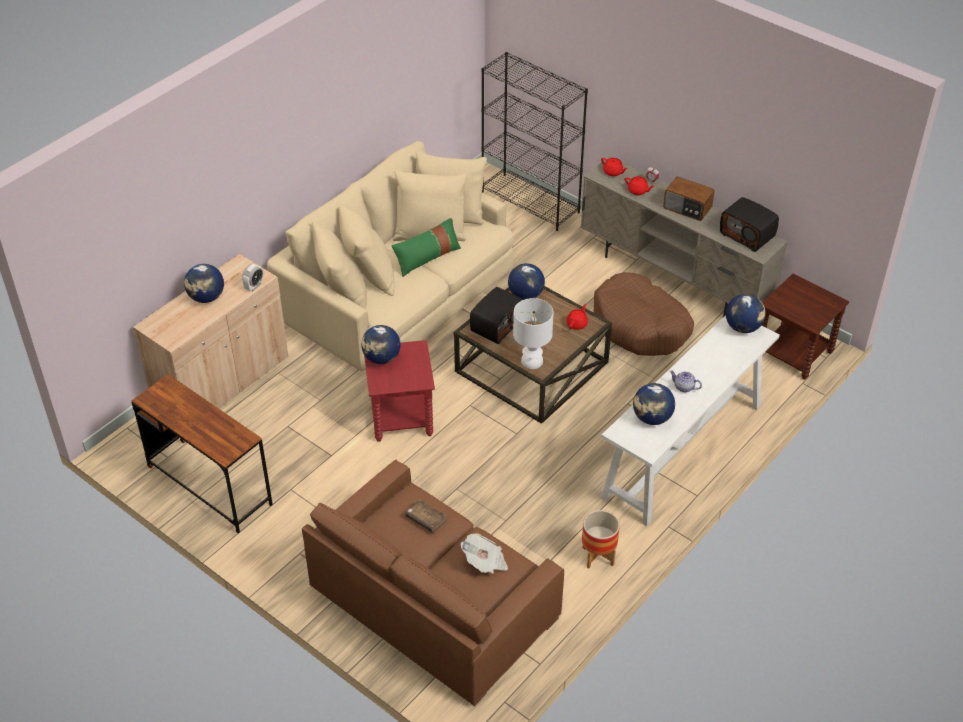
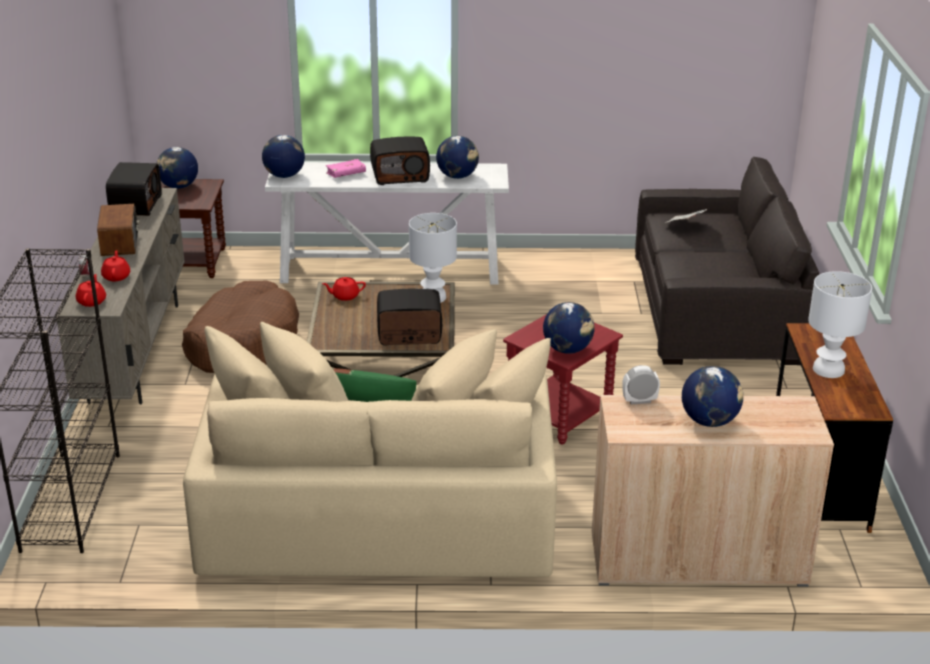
camera: 130 degrees left, 15 degrees down
(198, 414) = (829, 369): none -> white table lamp
(426, 519) = (693, 262): brown book -> none
(433, 602) = (715, 309): brown sofa -> grey sofa
(525, 295) = (337, 338): globe -> globe (178, 186)
(598, 556) = (558, 265): planter -> none
(684, 387) = (400, 176): teapot -> radio
(716, 360) = (346, 174): none -> pink book

